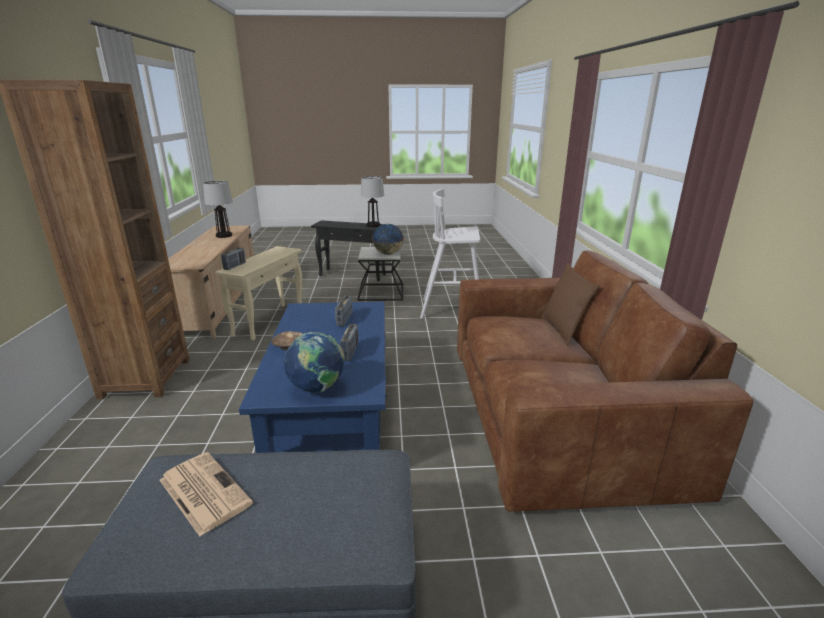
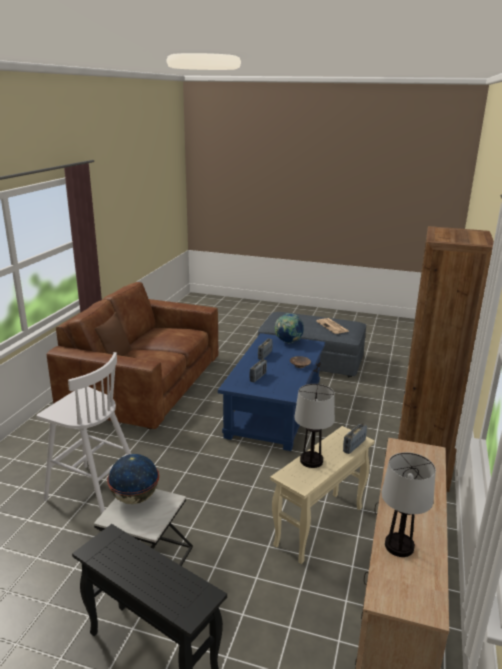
camera: 160 degrees left, 0 degrees up
(373, 225) = (104, 553): table lamp -> table lamp (311, 460)

